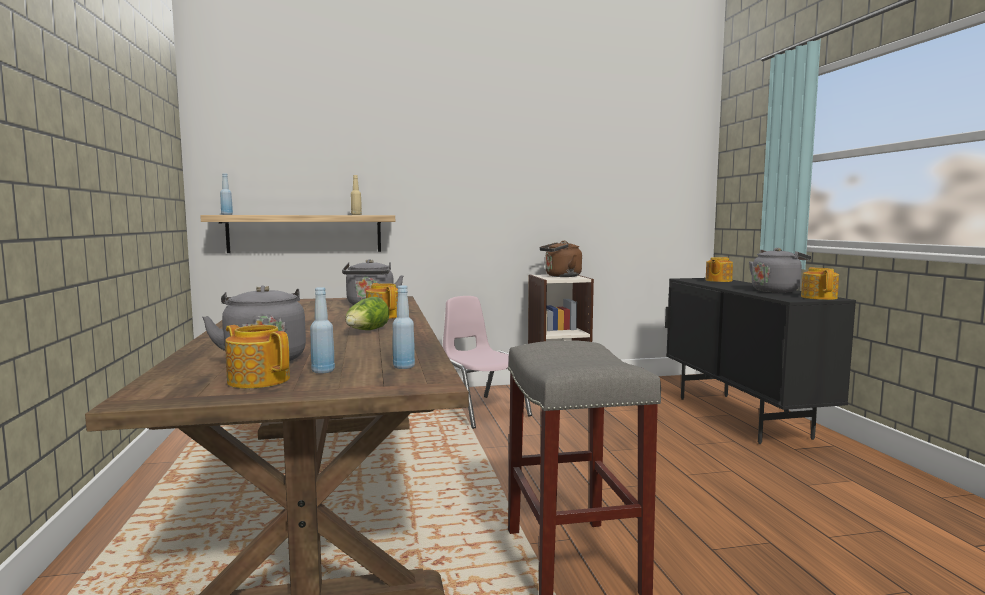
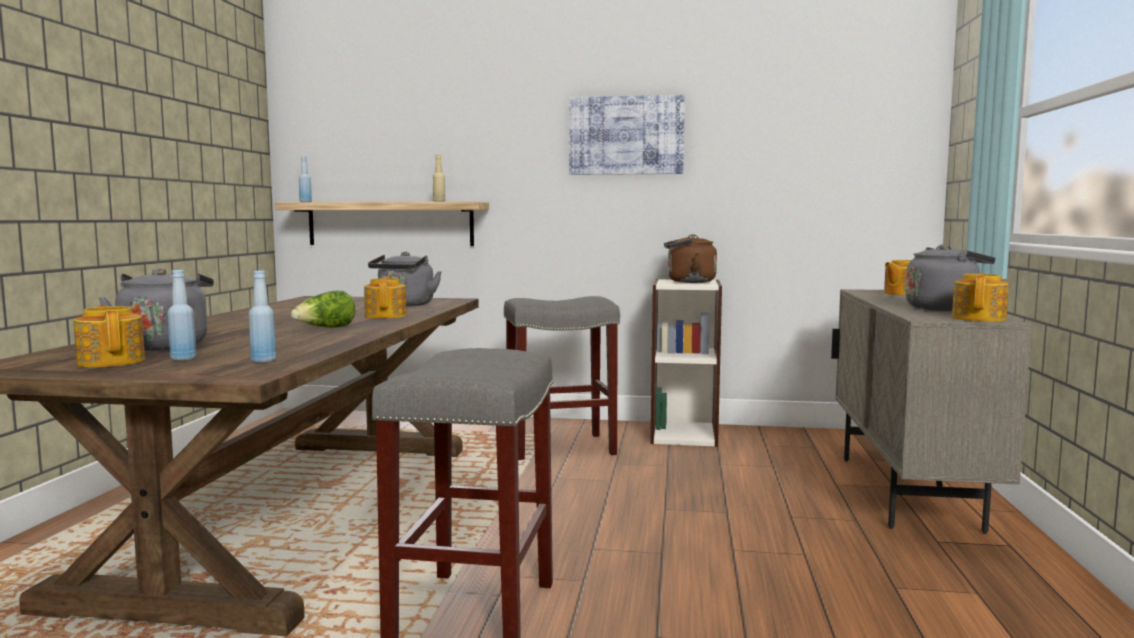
camera: 20 degrees right, 0 degrees up
(481, 411) = (561, 447): pink chair -> grey stool
(504, 164) = (626, 135): none -> picture
(741, 417) = (907, 492): black cabinet -> beige cabinet

